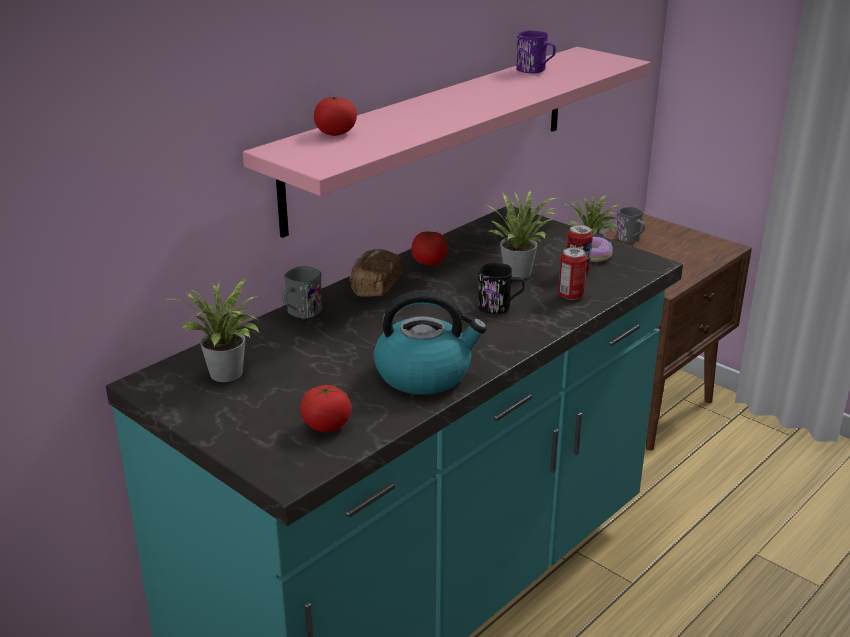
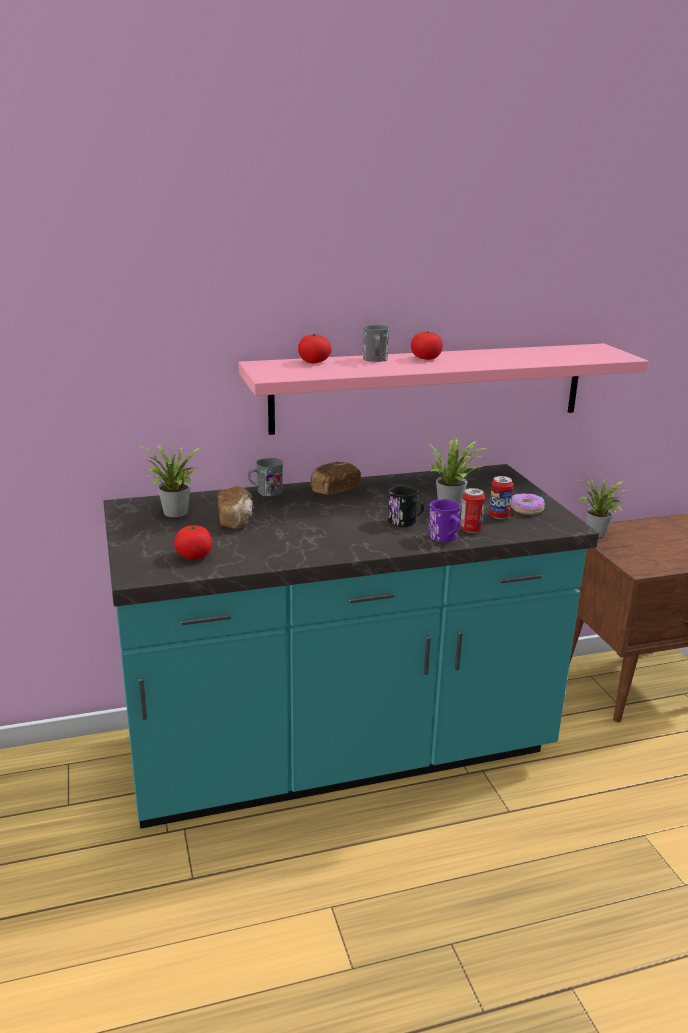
camera: 30 degrees right, 5 degrees down
(313, 361) = (236, 520): none -> bread
(425, 374) = (296, 547): kettle -> none
(429, 262) = (393, 485): tomato -> tomato (425, 358)
(535, 70) = (535, 351): purple mug -> purple mug (445, 539)
(630, 239) = (650, 529): grey mug -> grey mug (375, 360)

